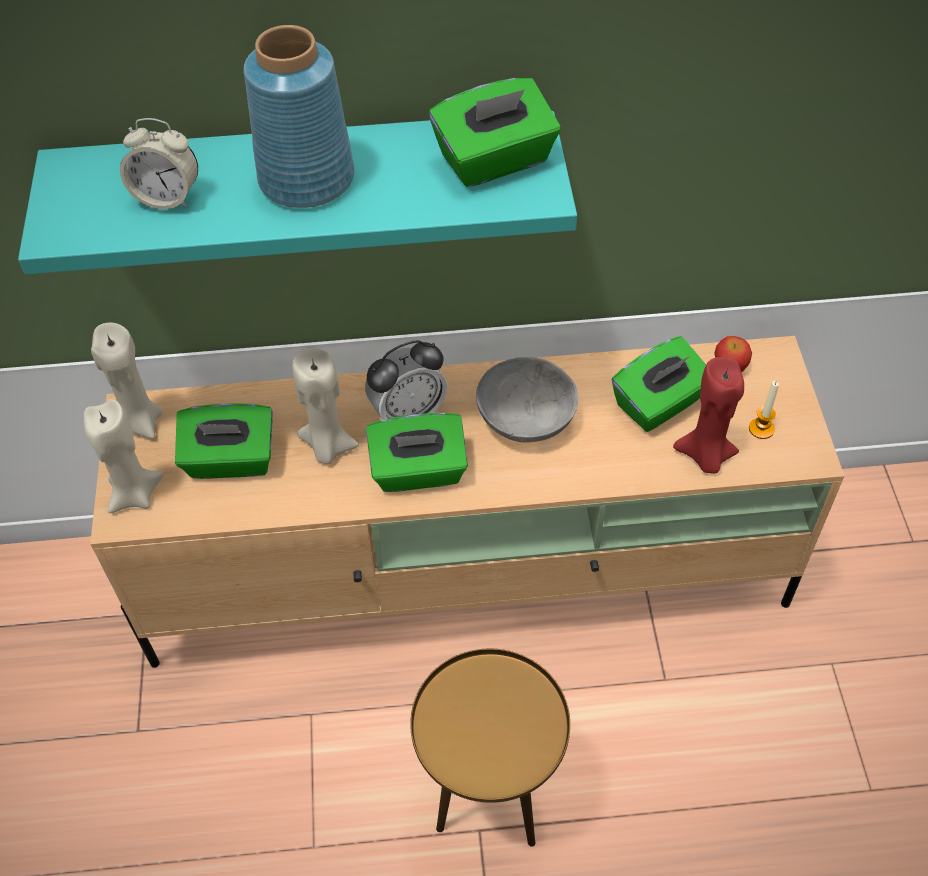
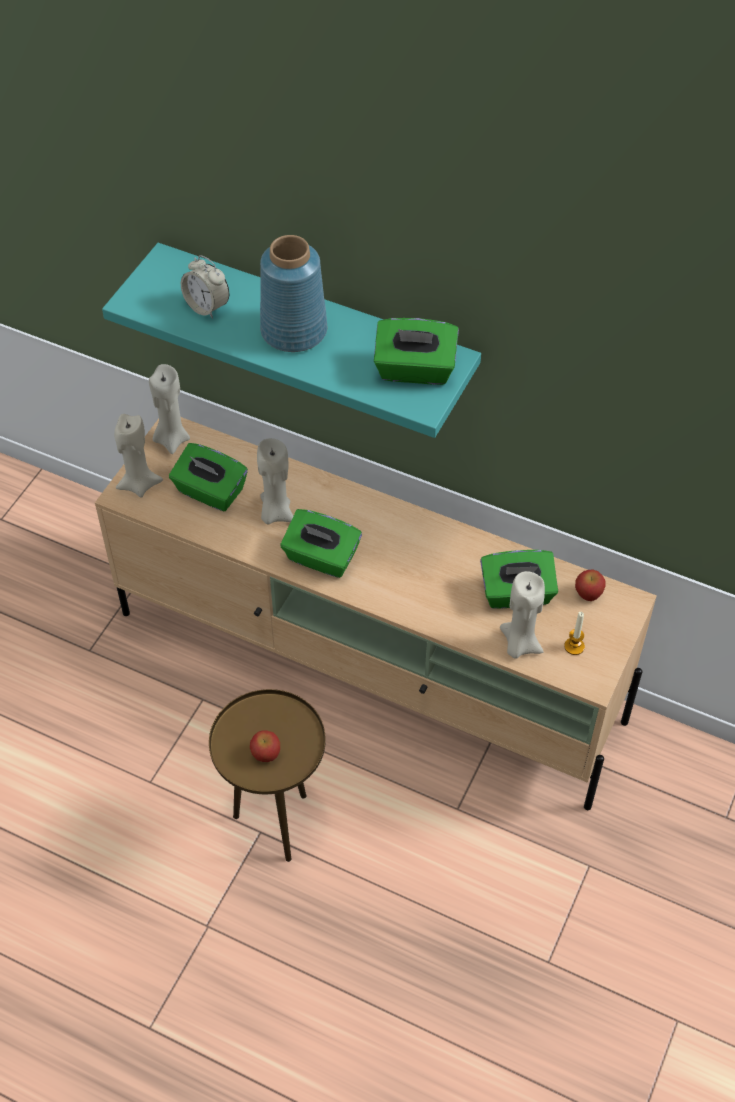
camera: 30 degrees right, 0 degrees up
(408, 414) = (342, 517): alarm clock -> none
(499, 740) = (265, 754): none -> apple
(525, 417) = (418, 557): grey bowl -> none
(705, 456) = (519, 644): red candle -> beige candle

